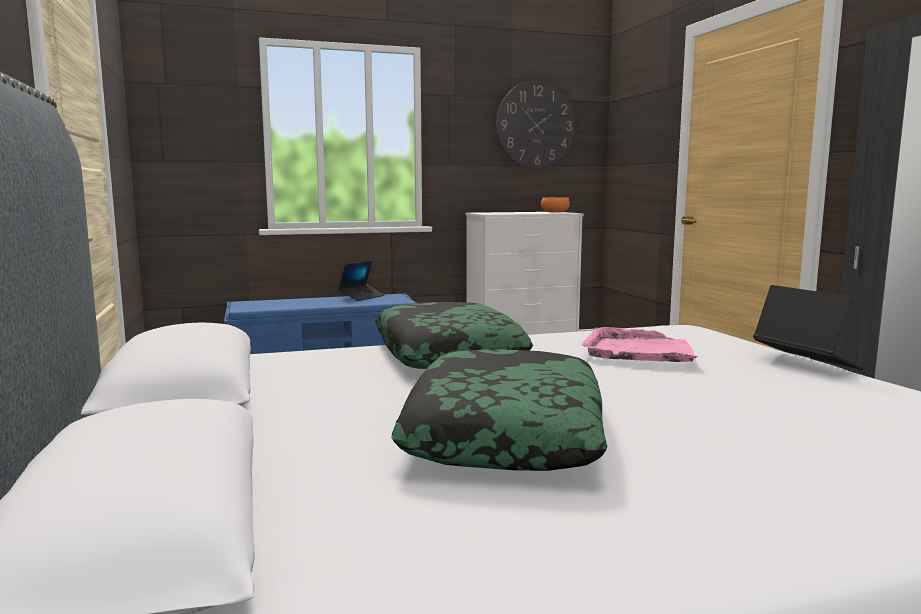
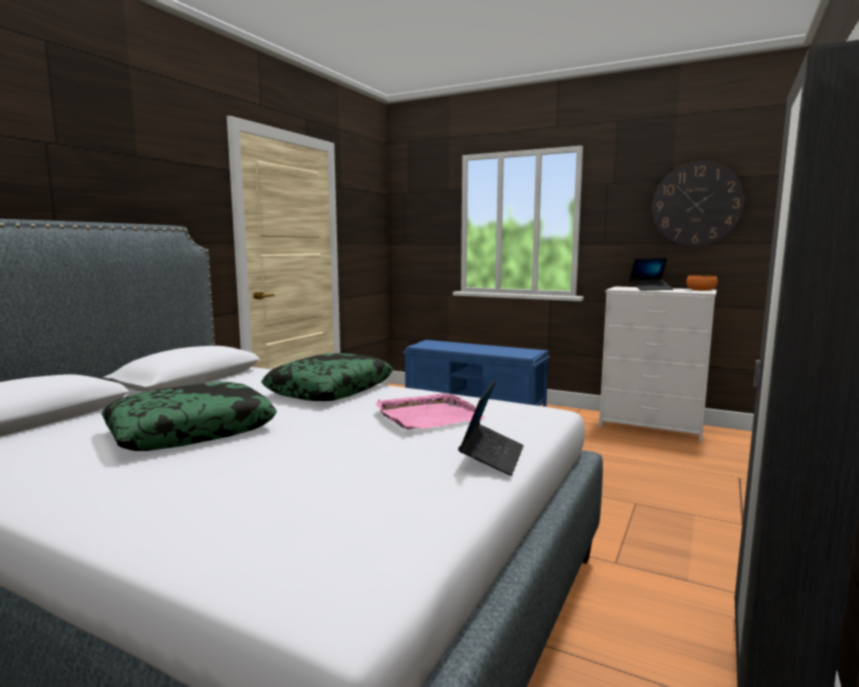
camera: 45 degrees right, 0 degrees up
(362, 297) = (508, 348): laptop -> laptop (650, 289)

